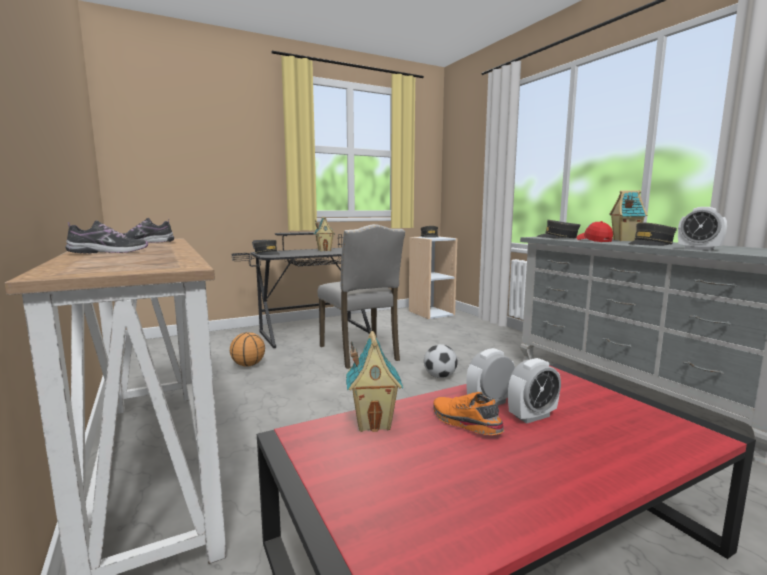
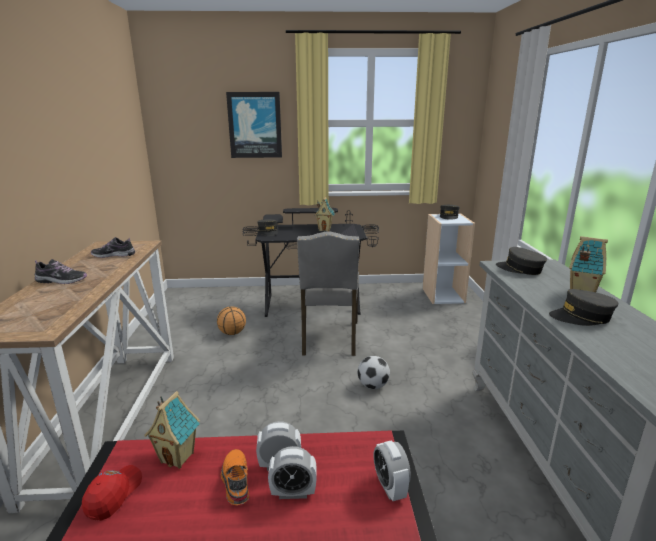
camera: 25 degrees right, 10 degrees up
(236, 145) = (255, 125): none -> picture
(594, 240) = (540, 289): red cap -> red cap (113, 495)
(699, 249) = (603, 349): alarm clock -> alarm clock (390, 487)

